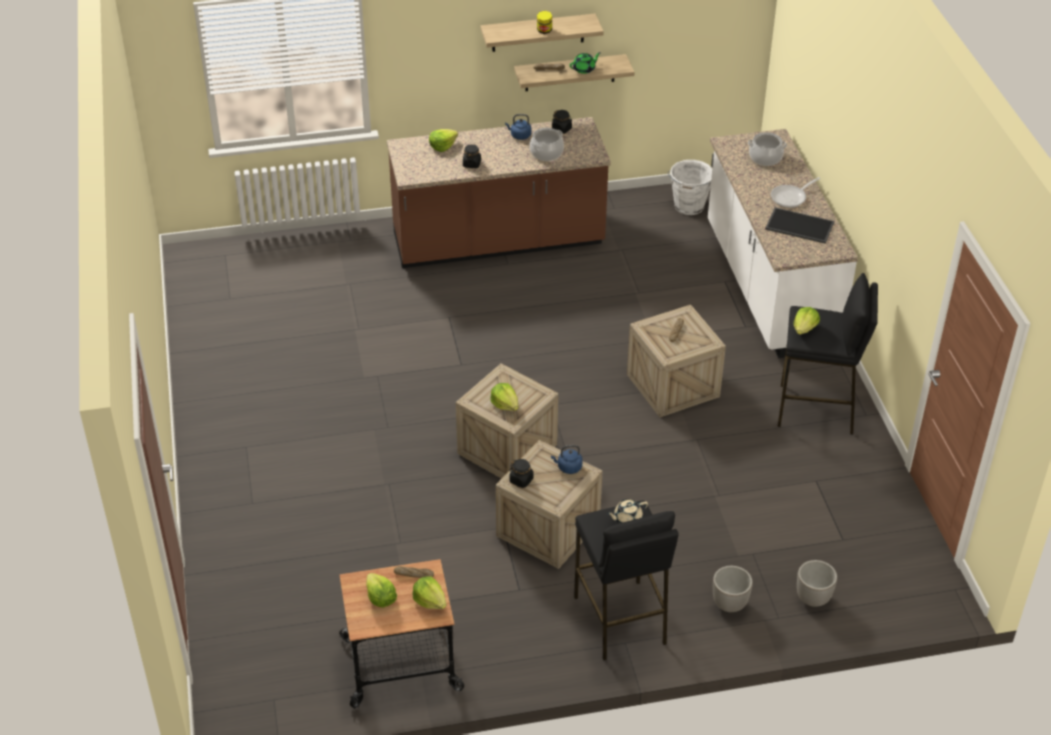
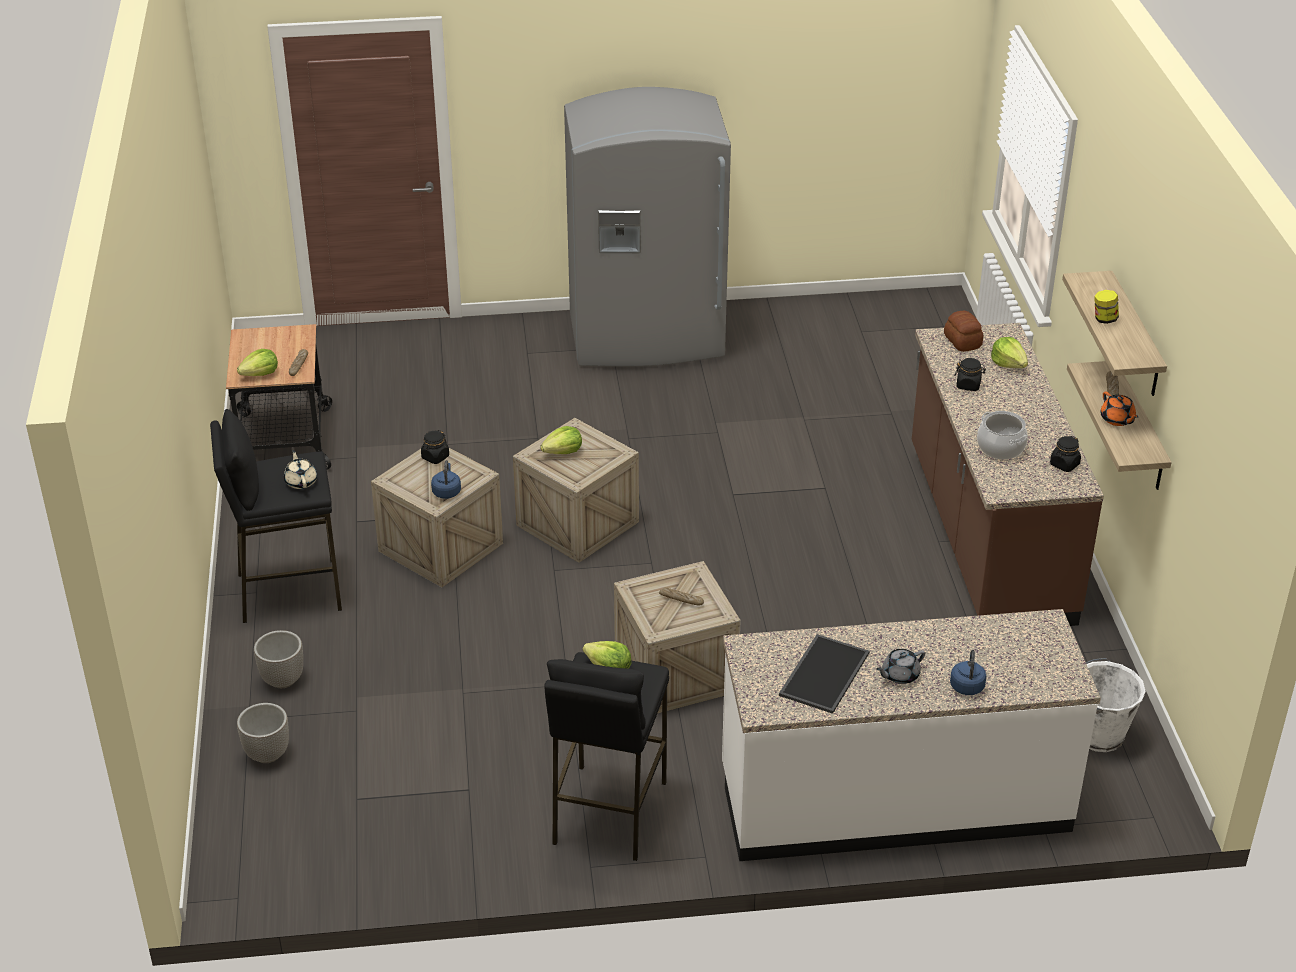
camera: 95 degrees right, 5 degrees down
(231, 425) = (647, 338): none -> grey fridge
(380, 598) = (276, 346): lettuce -> none
(414, 165) = (963, 341): none -> bread
(519, 136) = (1042, 427): blue kettle -> blue kettle (967, 685)
(584, 69) = (1117, 419): green teapot -> orange teapot
(765, 158) = (1008, 661): cooking pot -> none
(791, 197) = (899, 675): frying pan -> grey teapot

